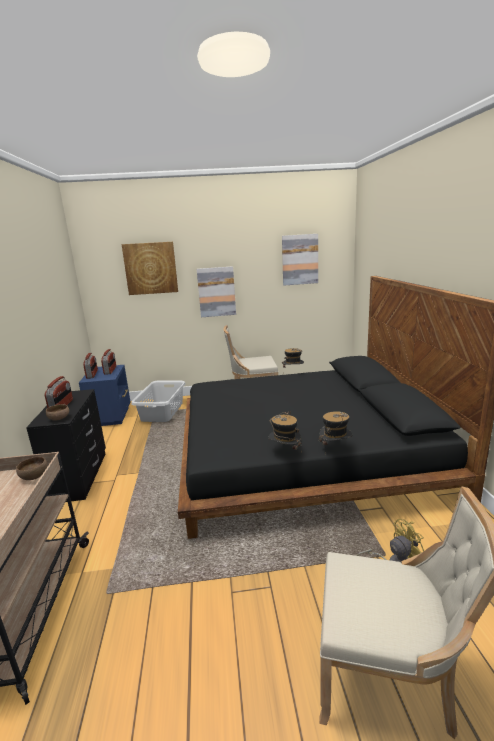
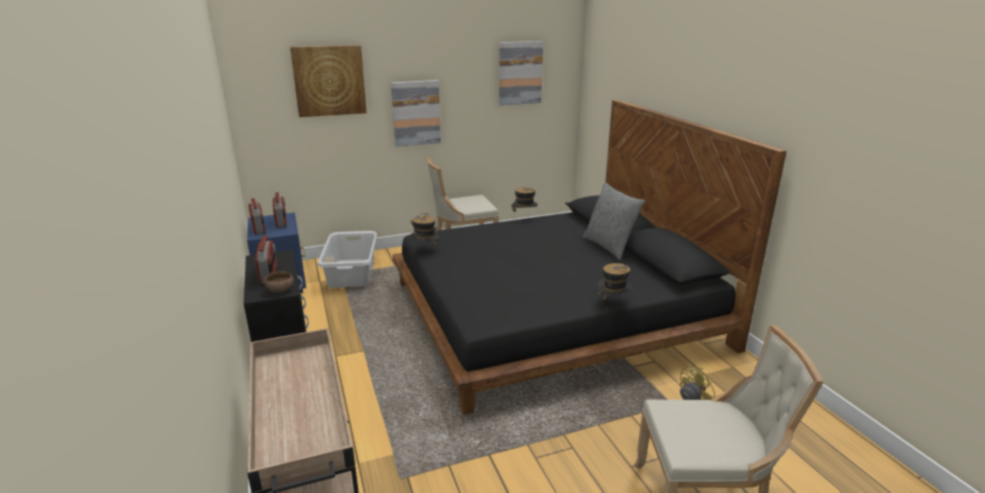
camera: 15 degrees left, 5 degrees up
(34, 476) = (308, 358): brown bowl -> none
(285, 452) = (563, 310): hat -> hat (425, 249)
(354, 398) = (609, 246): none -> grey pillow

